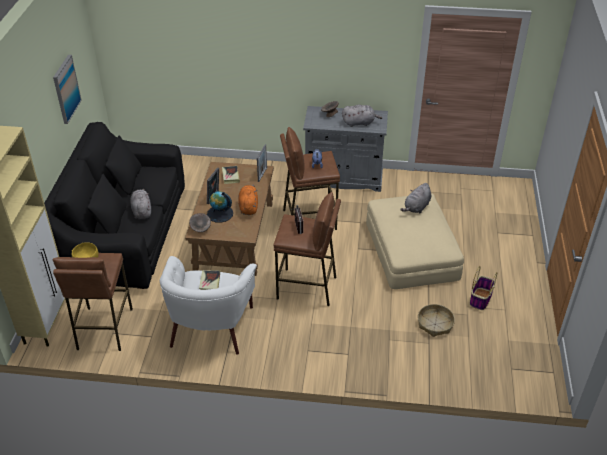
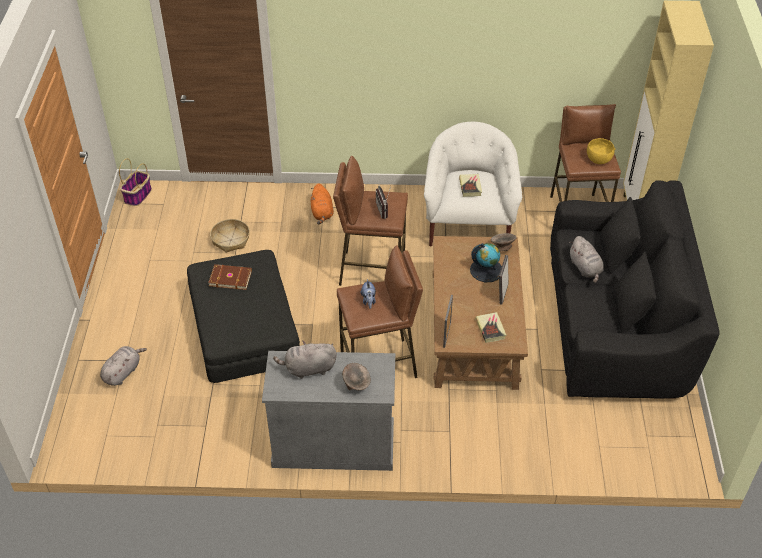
camera: 175 degrees right, 5 degrees up
(66, 89) = (740, 252): picture -> none
(248, 207) = (453, 282): orange plush toy -> orange plush toy (322, 213)
(412, 250) = (243, 326): beige ottoman -> black ottoman
(416, 207) = (233, 319): grey plush toy -> grey plush toy (123, 372)
(424, 235) = (230, 277): none -> brown book
(480, 298) = (173, 270): basket -> basket (138, 196)

